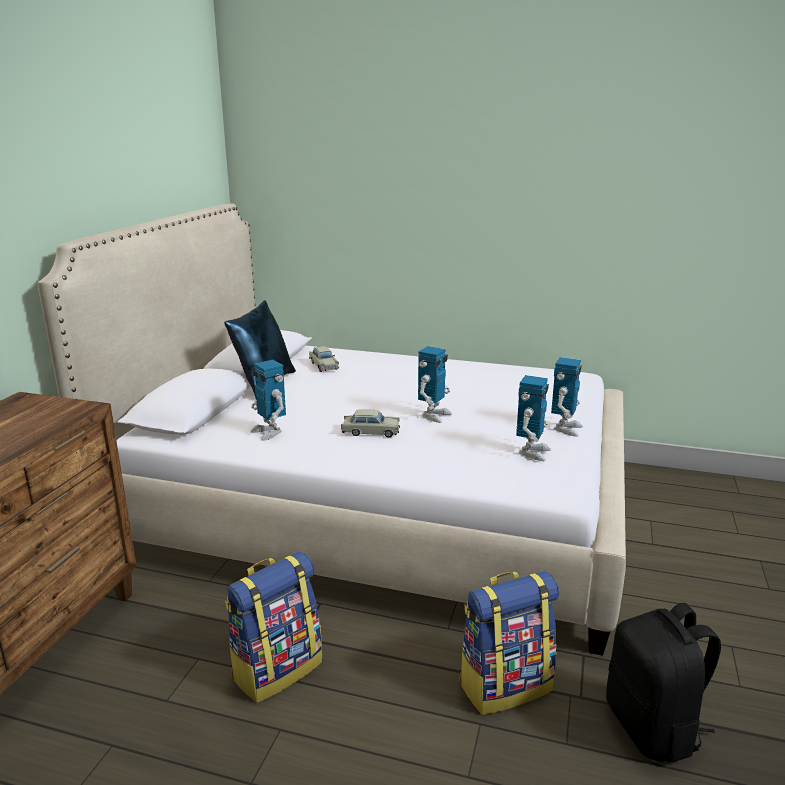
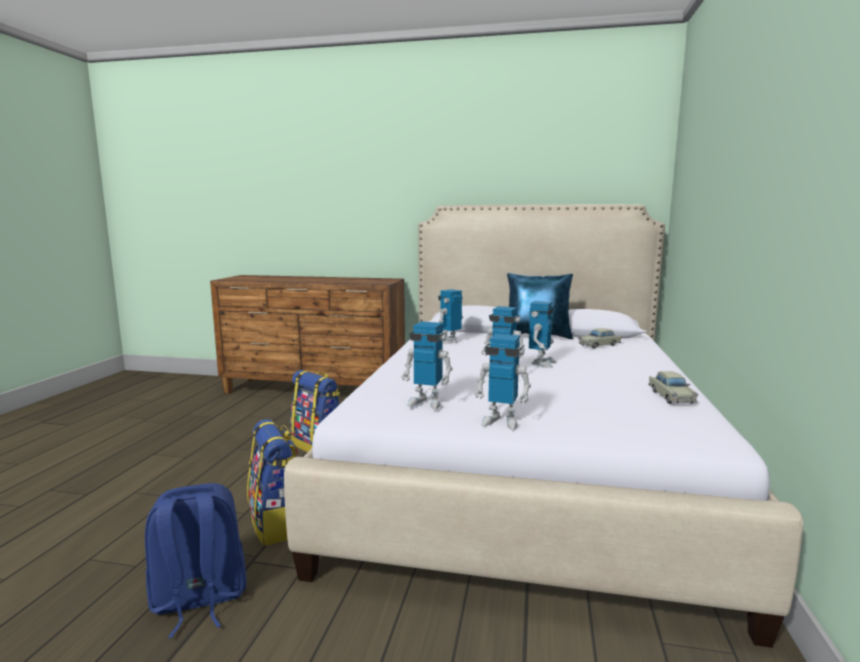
camera: 85 degrees right, 10 degrees down
(370, 432) = (458, 360): beige toy car -> beige toy car (671, 396)
(393, 396) = (541, 363): none -> toy robot
(653, 728) = (199, 600): black backpack -> blue backpack

